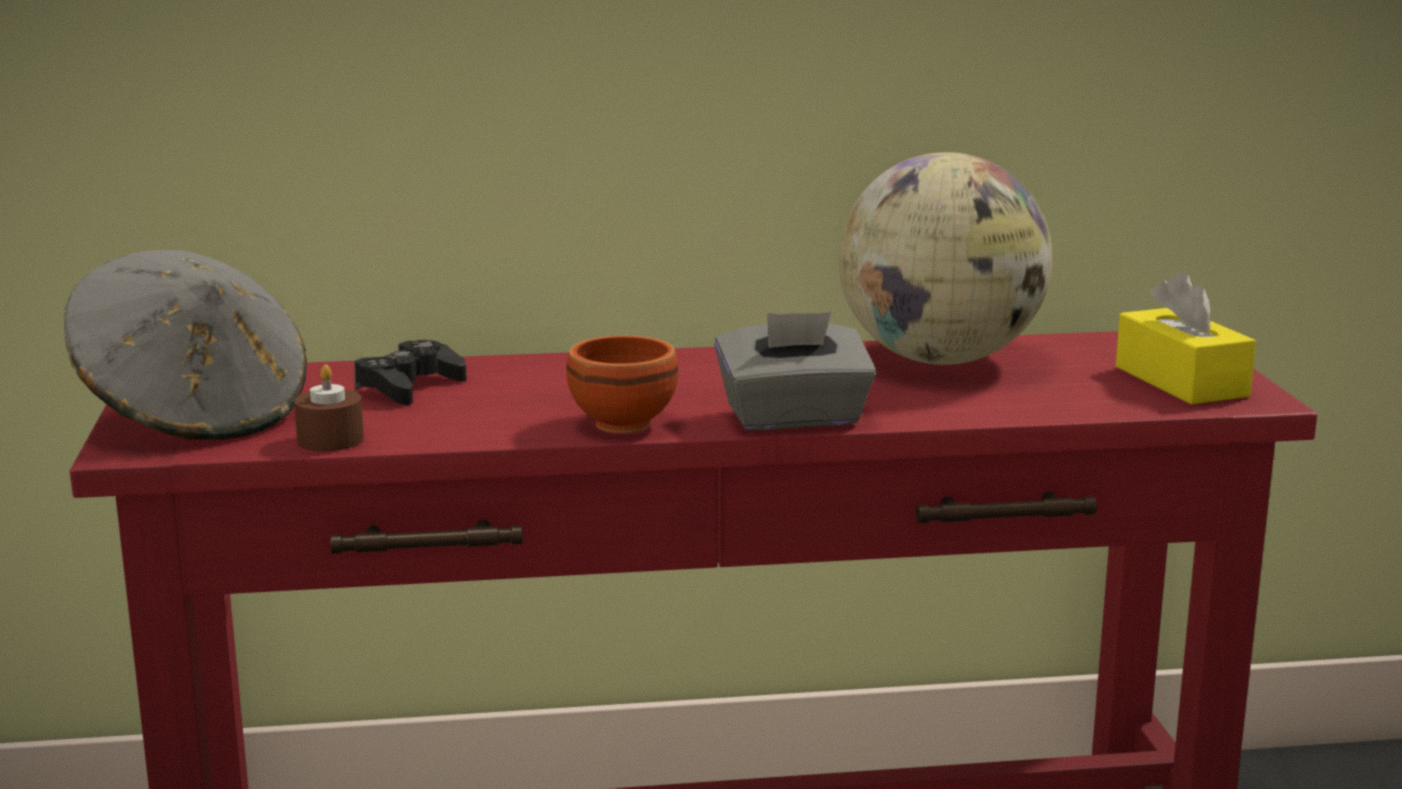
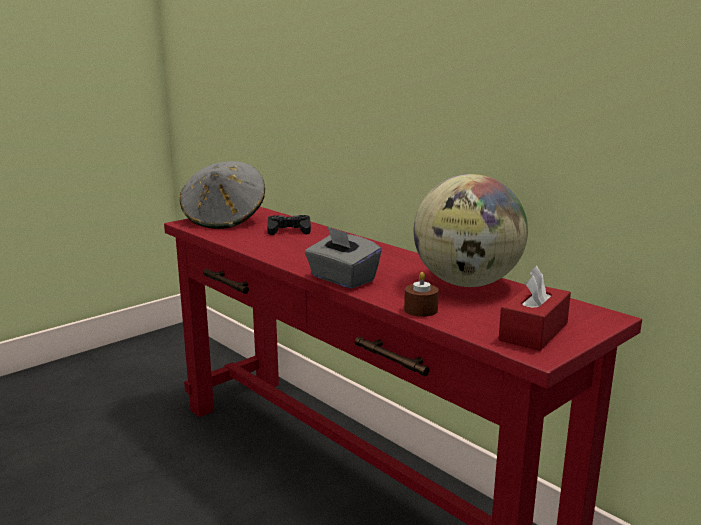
camera: 55 degrees right, 0 degrees up
(330, 440) = (223, 236): brown candle -> brown candle (420, 310)
(626, 424) = (294, 261): brown bowl -> none
(1181, 381) = (533, 331): yellow tissue box -> red tissue box

